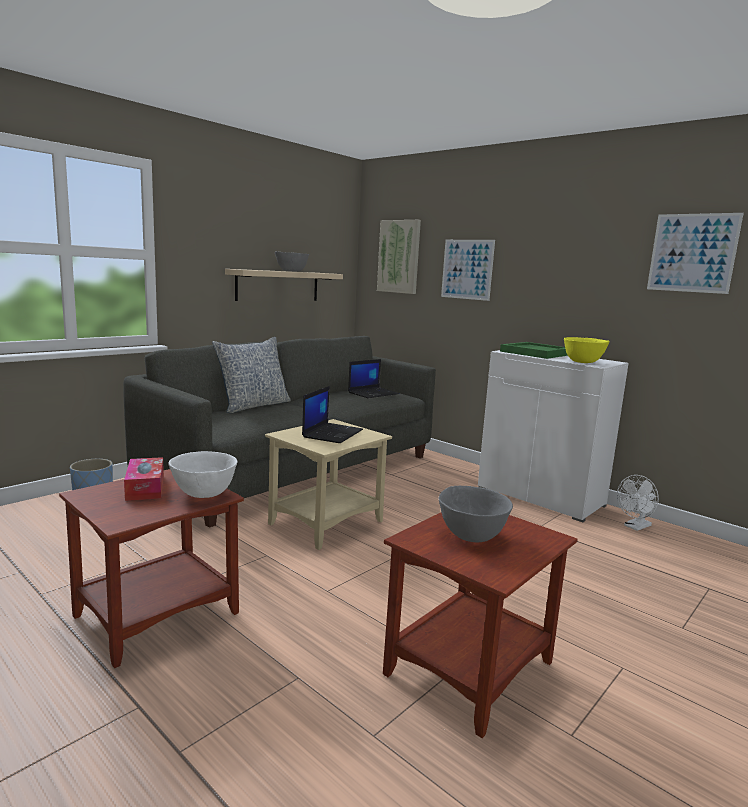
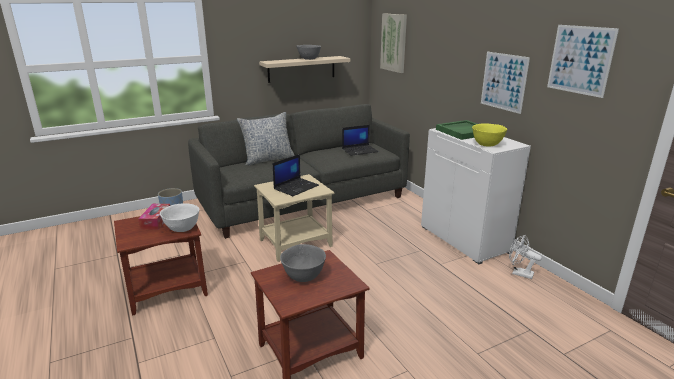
camera: 20 degrees right, 10 degrees up
(467, 269) = (434, 57): picture -> picture (503, 81)
(635, 527) = (519, 273): white fan -> white fan turned 45 degrees clockwise

